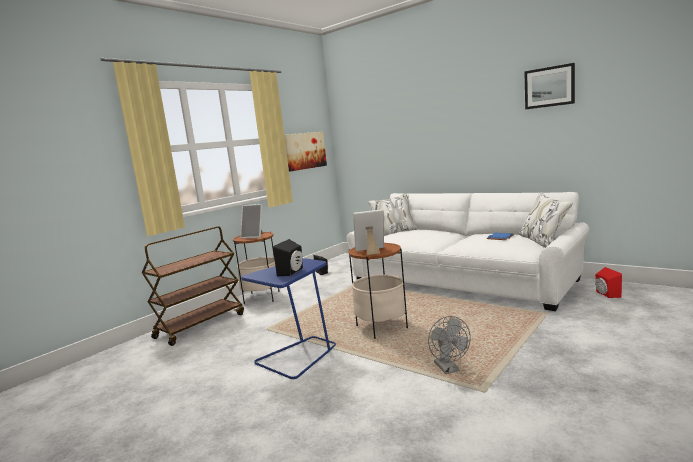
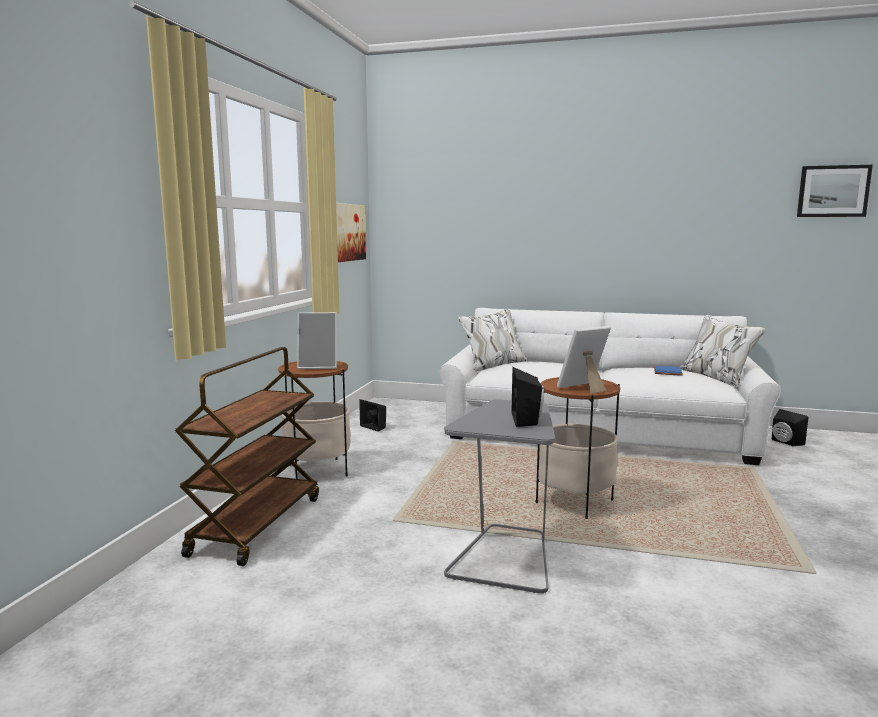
camera: 25 degrees left, 0 degrees up
(298, 356) = (505, 557): blue side table -> grey side table
(449, 369) = (737, 550): grey fan -> none
(549, 87) = (715, 182): picture -> picture (833, 191)
(606, 294) = (785, 442): red speaker -> black speaker

